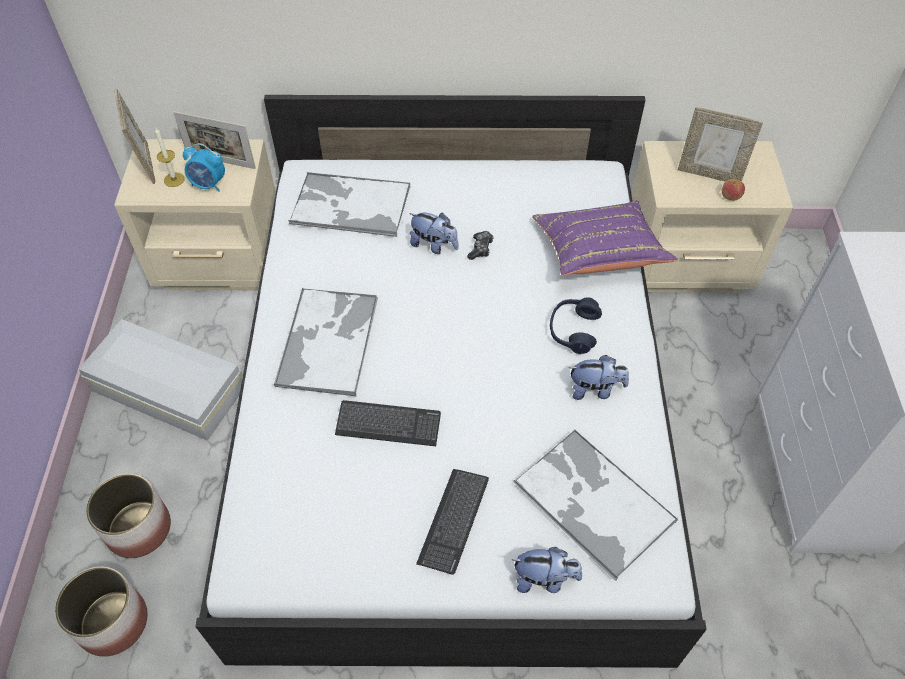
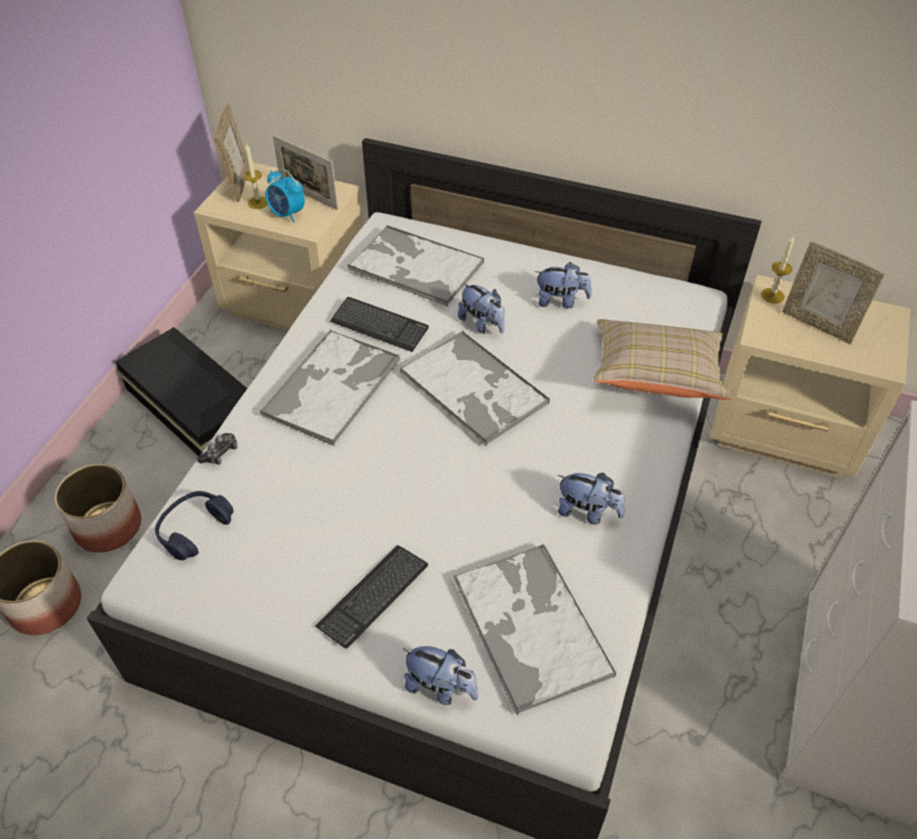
camera: 20 degrees right, 5 degrees down
(169, 391) = (194, 409): white storage box -> black storage box
(388, 424) = (353, 482): keyboard -> keyboard (379, 326)
(454, 307) = (474, 388): none -> tray
(480, 249) = (529, 339): game controller -> game controller (220, 453)
(491, 206) = (561, 301): none -> plush toy
(573, 330) = (591, 445): blue headphones -> blue headphones (194, 529)
(598, 253) = (656, 376): purple pillow -> beige pillow
(664, 157) = (772, 295): none -> candle
(730, 196) = (832, 353): apple -> none

